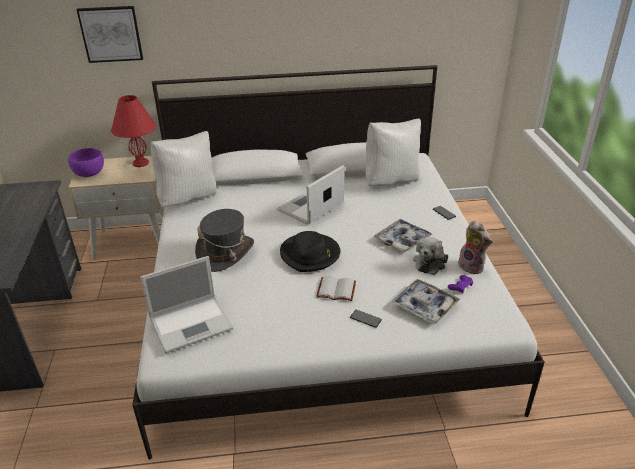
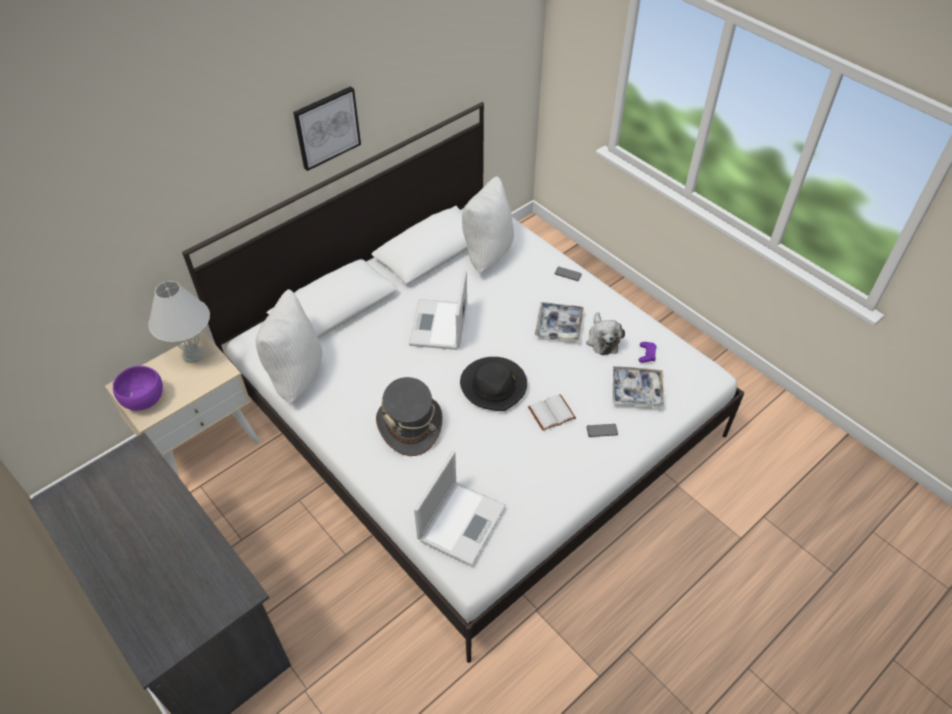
camera: 35 degrees left, 15 degrees up
(111, 34) = (117, 217): picture -> picture (326, 127)
(140, 163) = (194, 354): red table lamp -> white table lamp
(472, 266) = (639, 327): plush toy -> none

